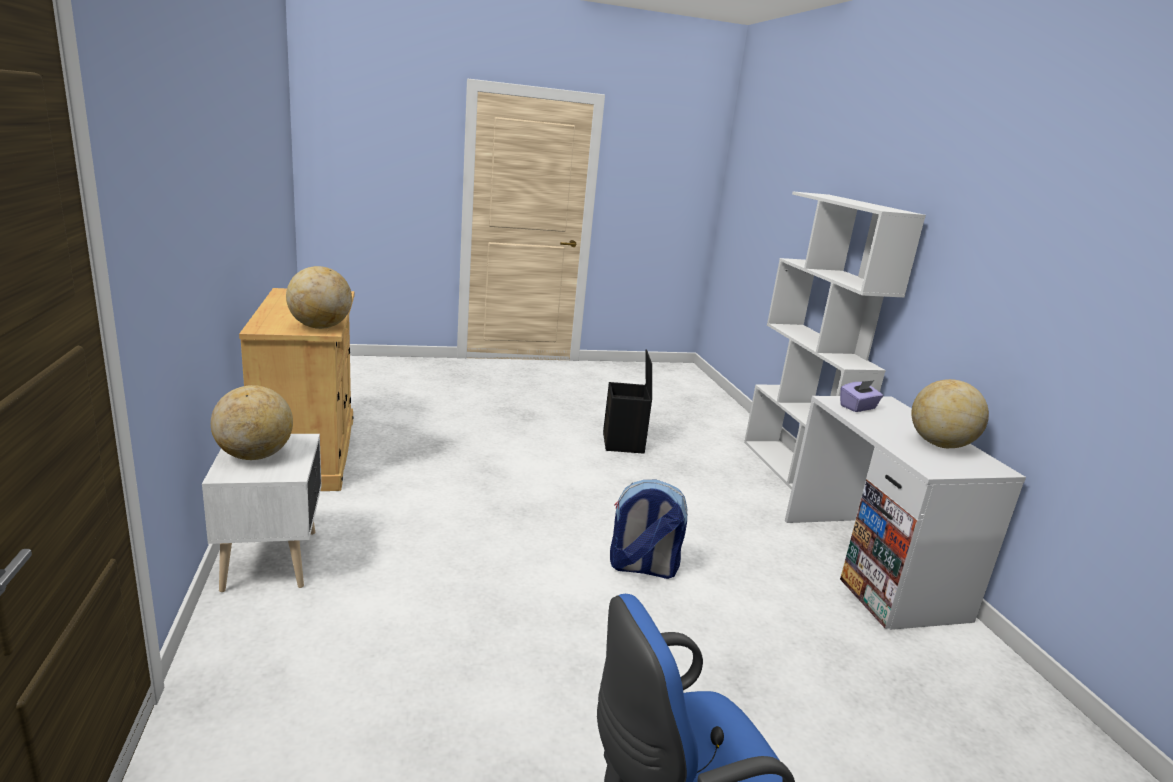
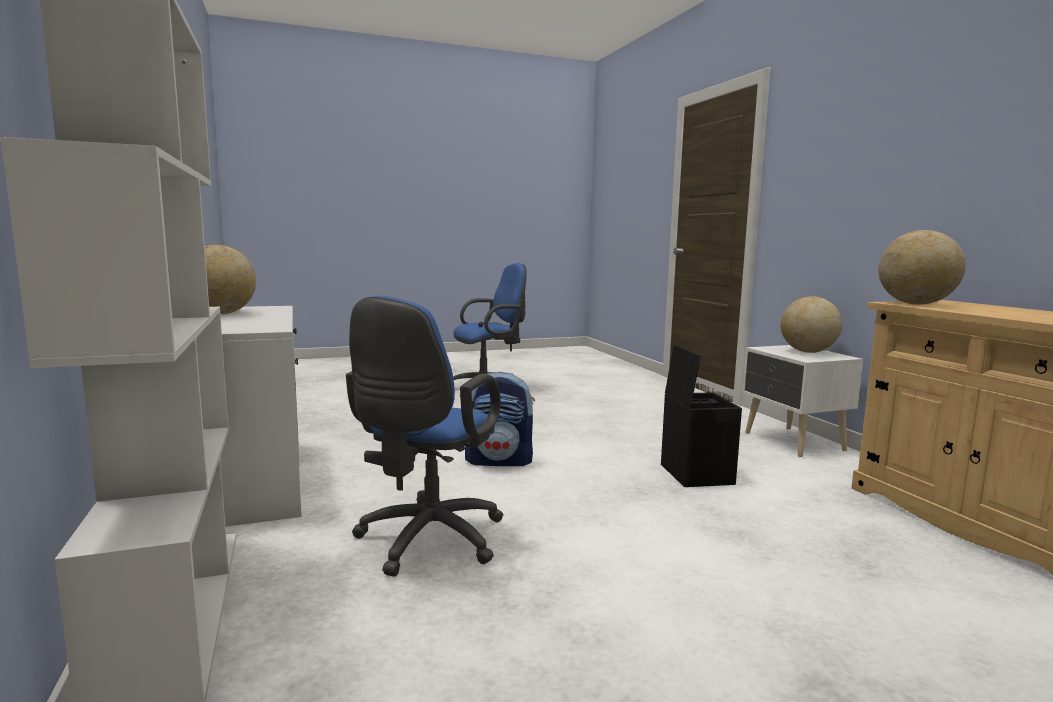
camera: 175 degrees right, 10 degrees down
(624, 443) = (545, 636): black storage box -> black storage box (695, 474)
(689, 490) = (426, 542): none -> blue office chair
(858, 407) = (247, 326): purple tissue box -> none

